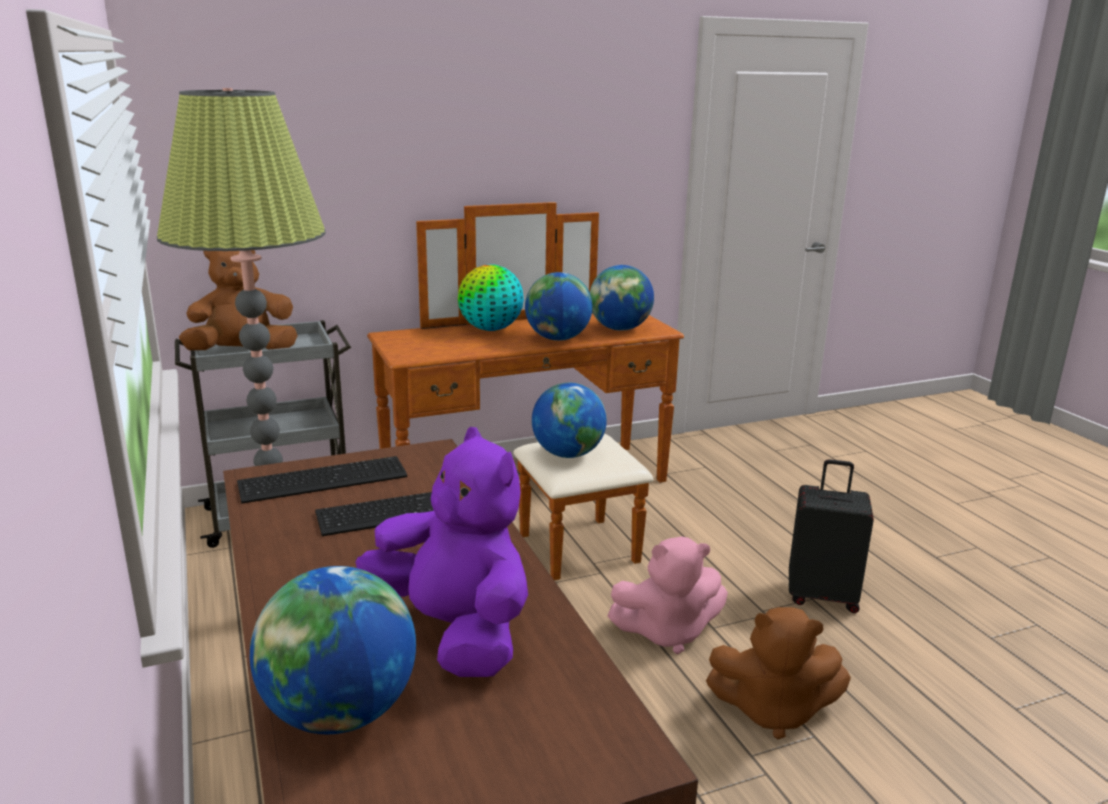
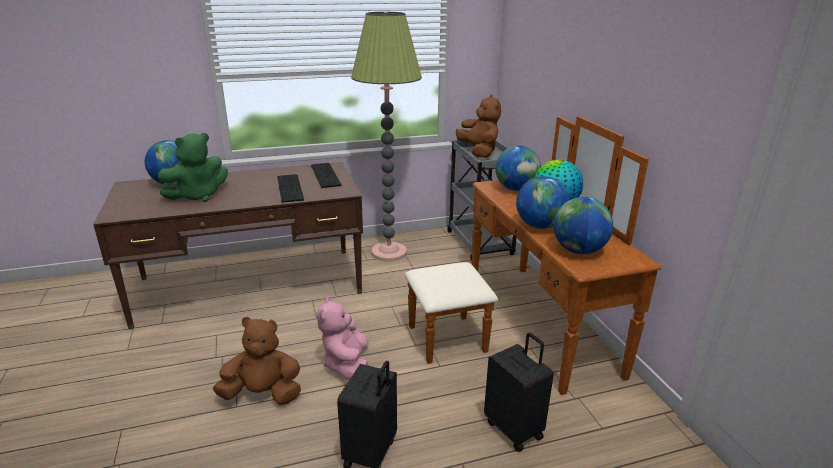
camera: 95 degrees right, 5 degrees up
(454, 632) = (198, 196): purple plush toy -> green plush toy
(568, 454) = (445, 272): globe -> globe (516, 189)
(731, 509) = (514, 429): none -> black suitcase
(772, 710) = (263, 394): brown plush toy -> brown plush toy turned 75 degrees clockwise

